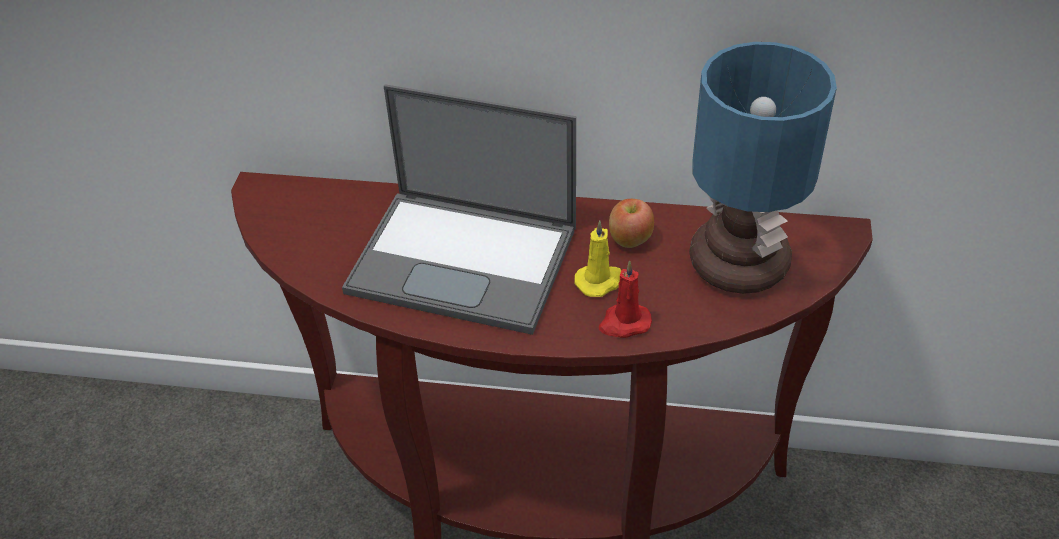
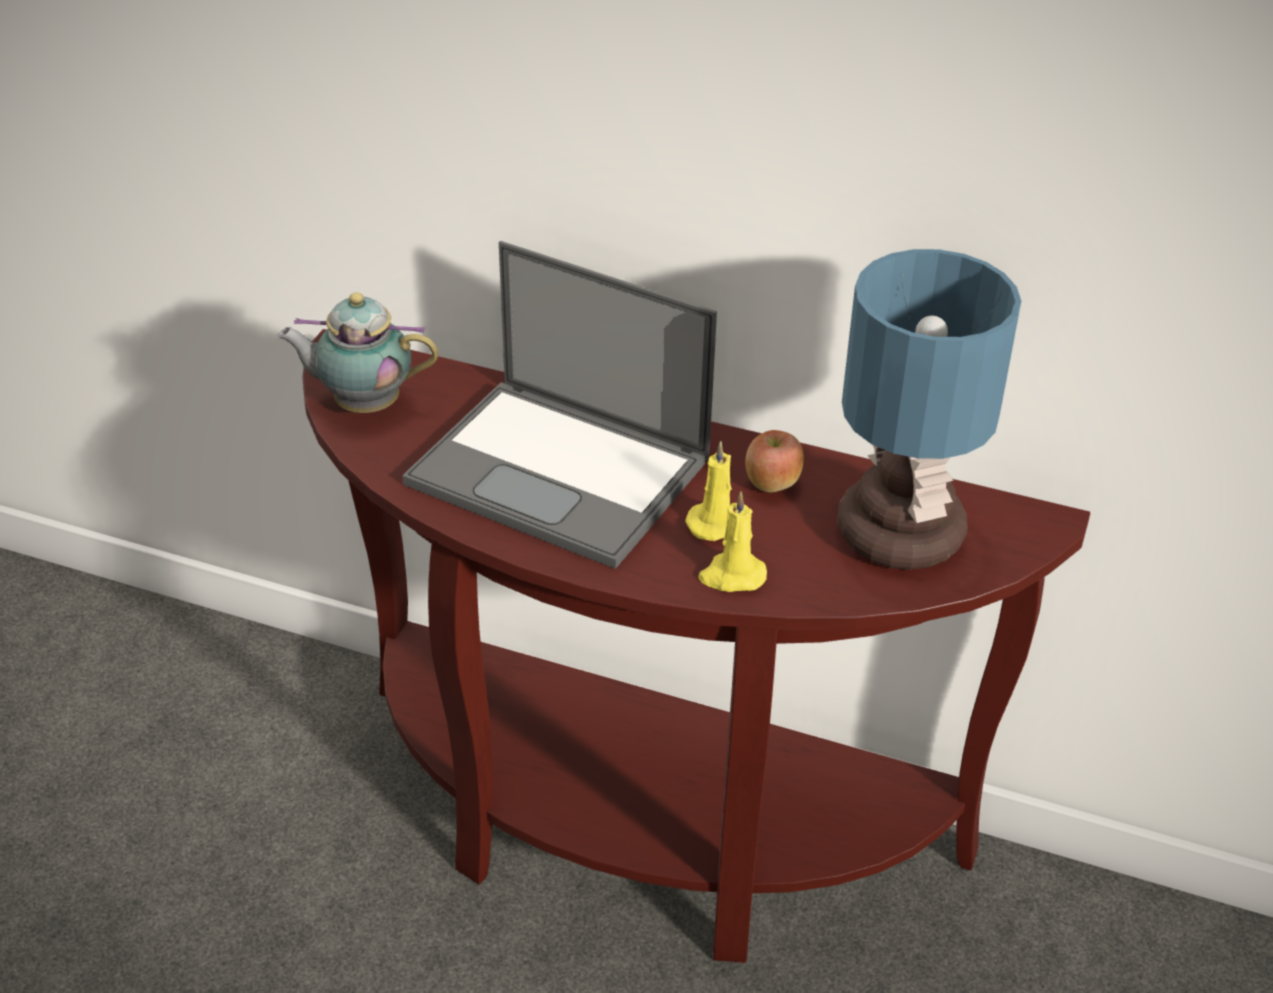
camera: 10 degrees right, 5 degrees down
(291, 230) = (363, 404): none -> teapot
(624, 323) = (732, 576): red candle -> yellow candle

